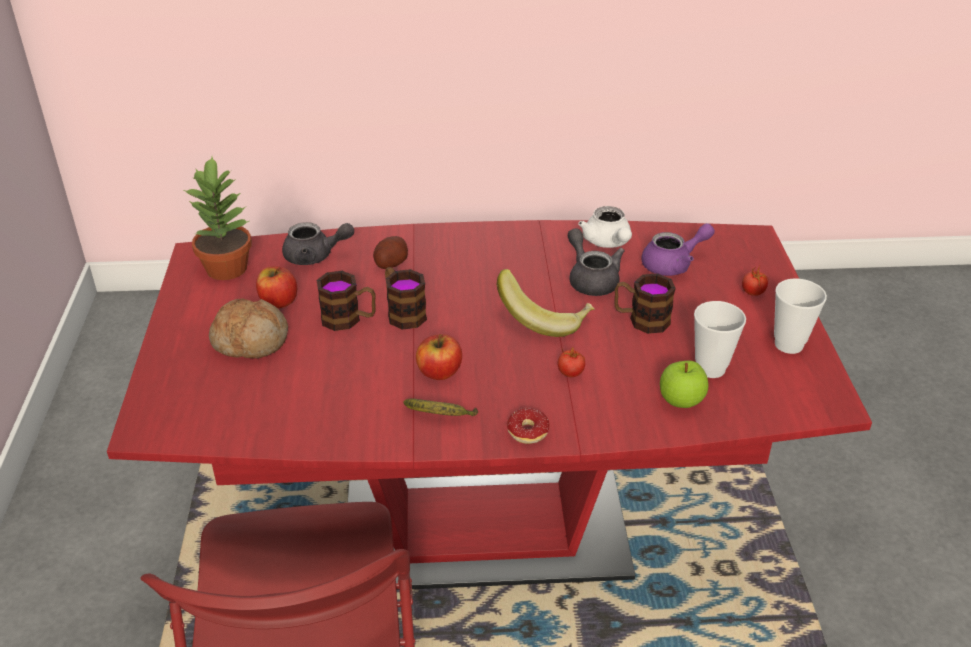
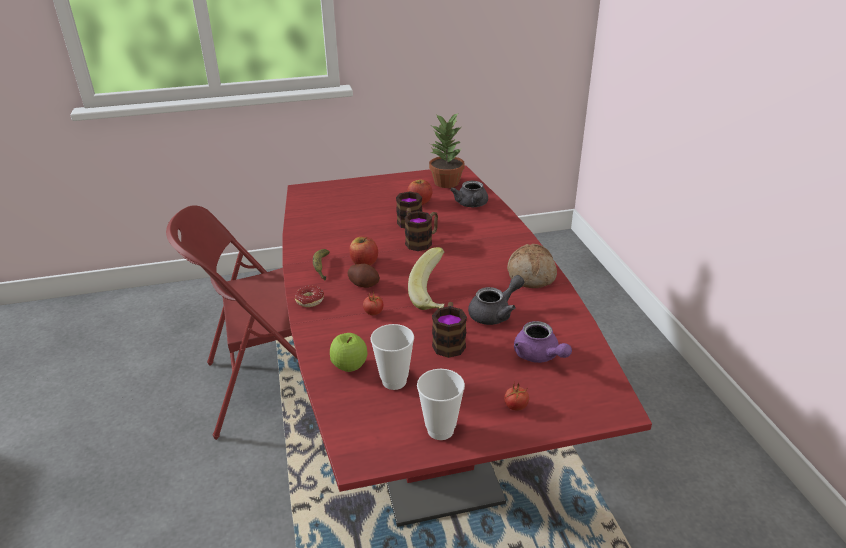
camera: 80 degrees right, 5 degrees down
(251, 340) = (380, 201): bread -> bread (531, 275)
(391, 263) = (476, 230): potato -> potato (364, 284)
(608, 243) = (554, 318): white teapot -> none

